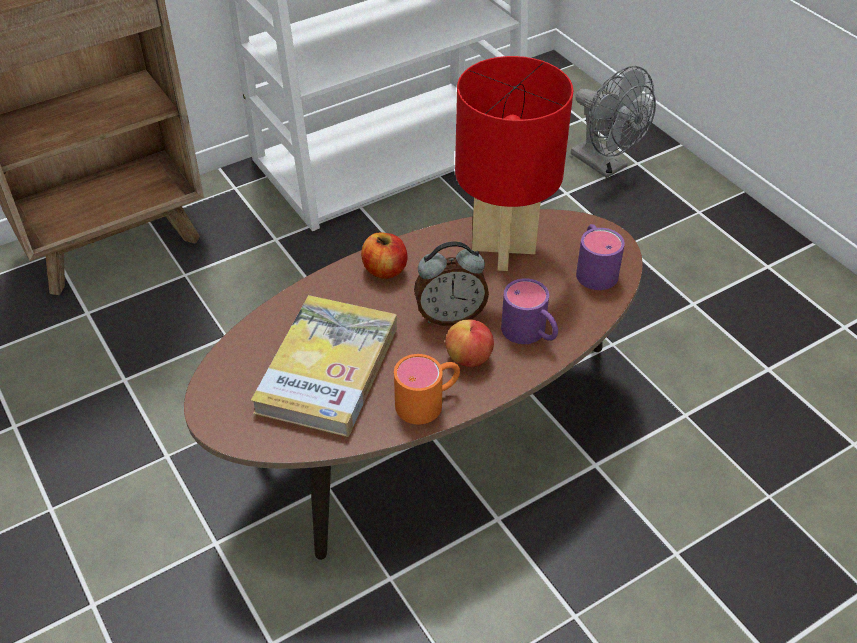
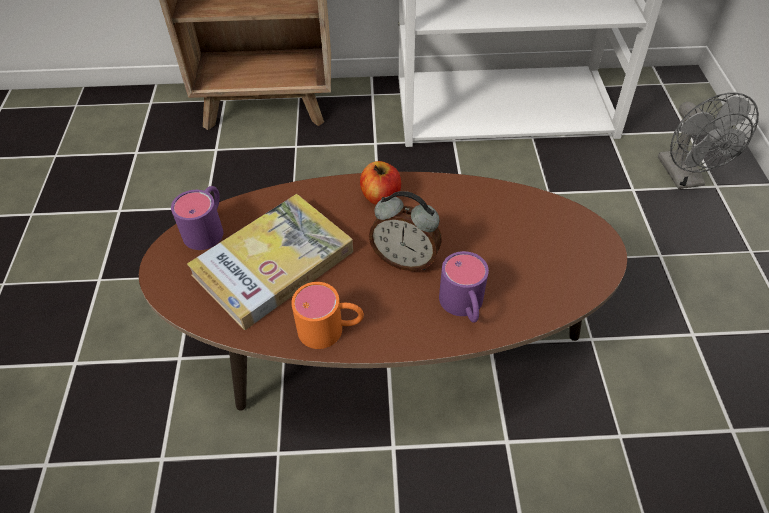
camera: 30 degrees right, 5 degrees up
(469, 358) = (393, 305): apple -> none
(504, 250) = (494, 219): red table lamp -> none
(594, 268) = (567, 269): purple mug -> purple mug (208, 227)

